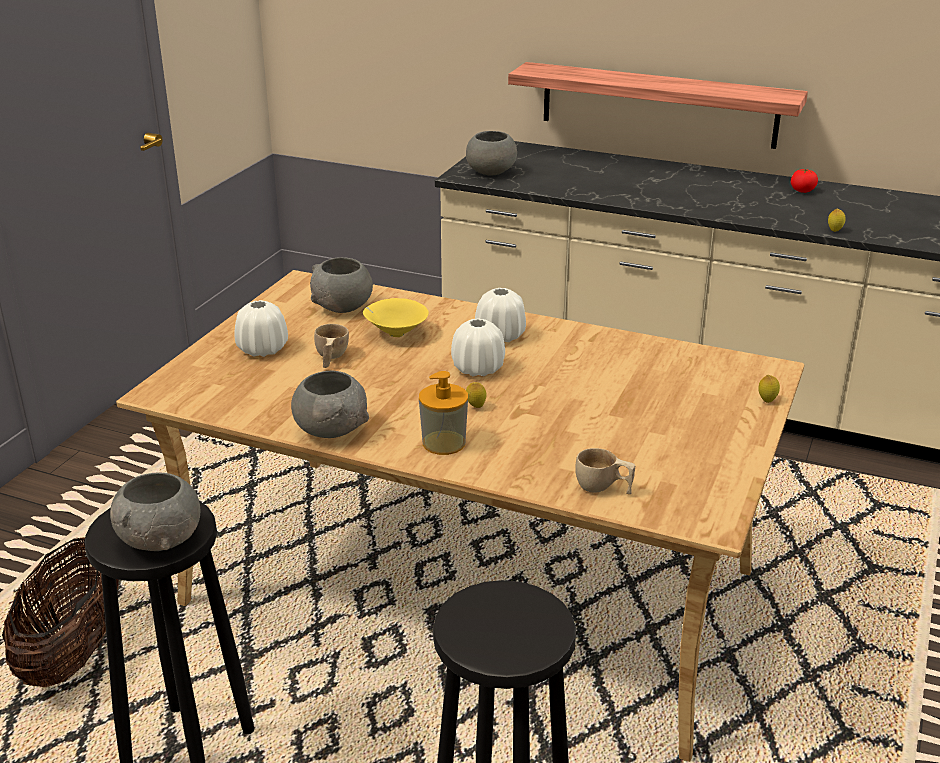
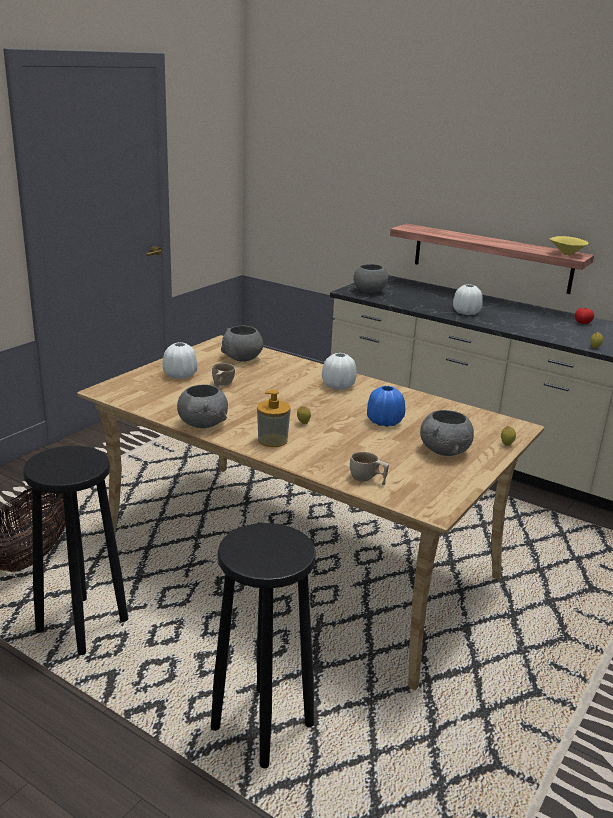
camera: 10 degrees right, 5 degrees down
(161, 539) = (70, 470): grey bowl -> grey bowl (444, 451)
(395, 333) = (269, 376): yellow bowl -> yellow bowl (565, 254)
(478, 369) = (314, 402): white vase -> white vase (466, 312)
(588, 387) = (384, 422): none -> blue vase

